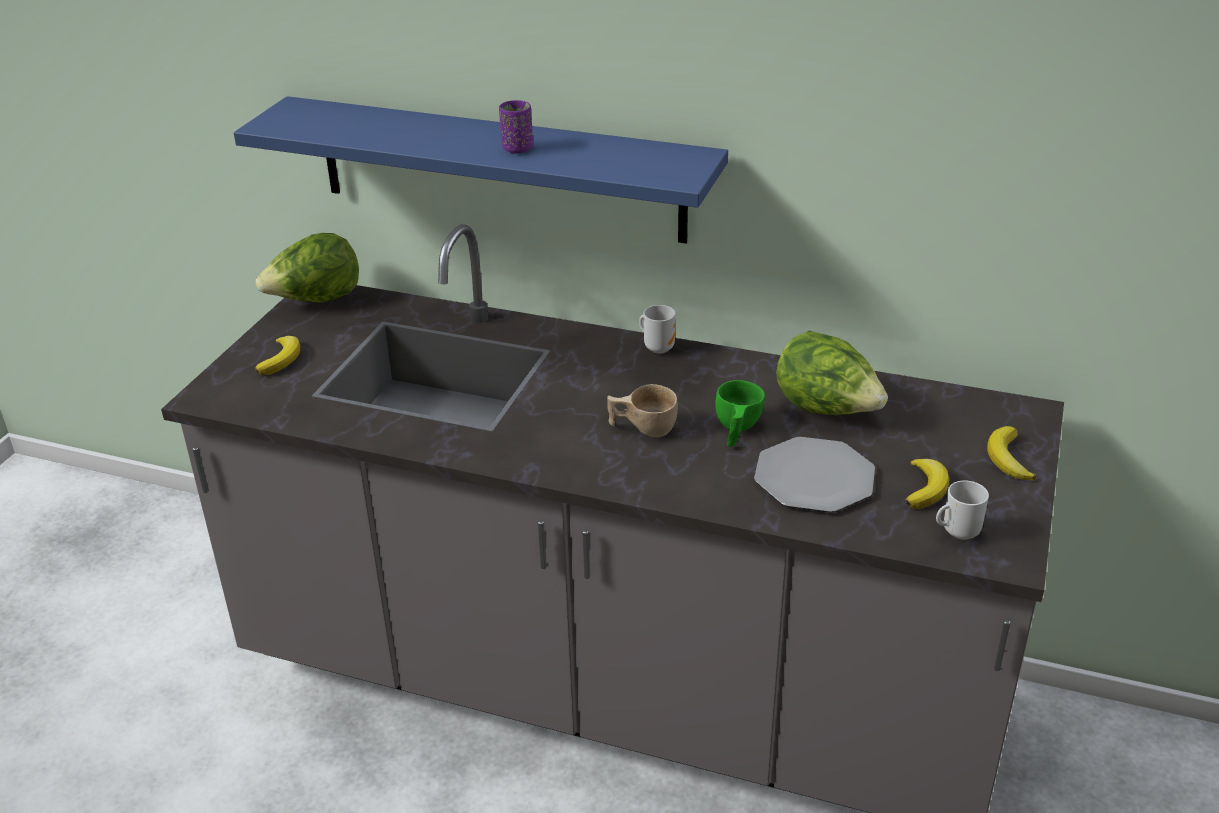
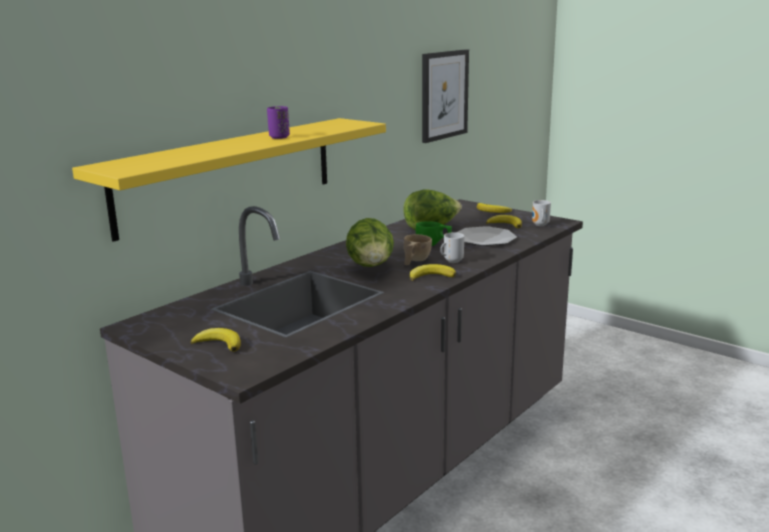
camera: 70 degrees left, 15 degrees down
(316, 301) = (146, 327): lettuce -> lettuce (371, 267)
(499, 169) = (229, 174): blue shelf -> yellow shelf
(579, 459) = (431, 276): none -> banana
(658, 347) = (337, 249): mug -> mug (451, 261)
(1063, 182) = (444, 95): none -> picture

